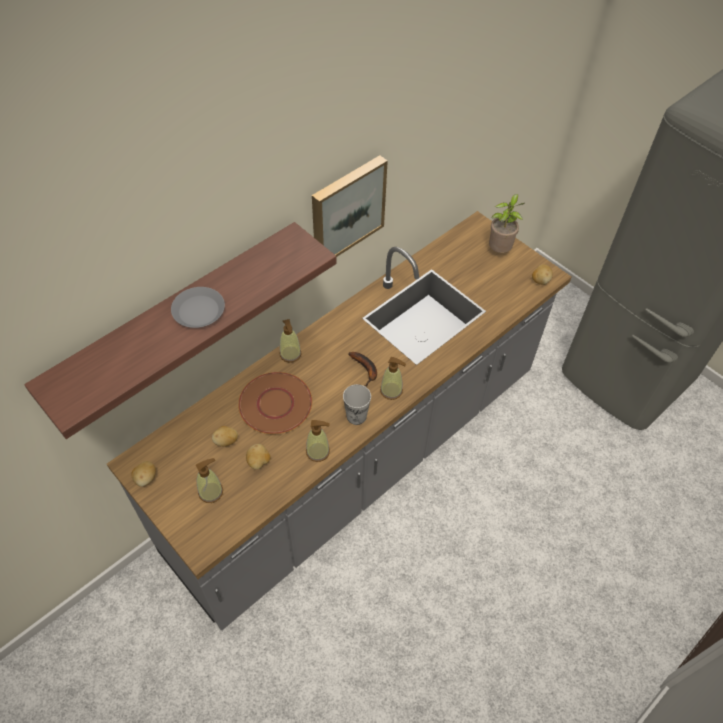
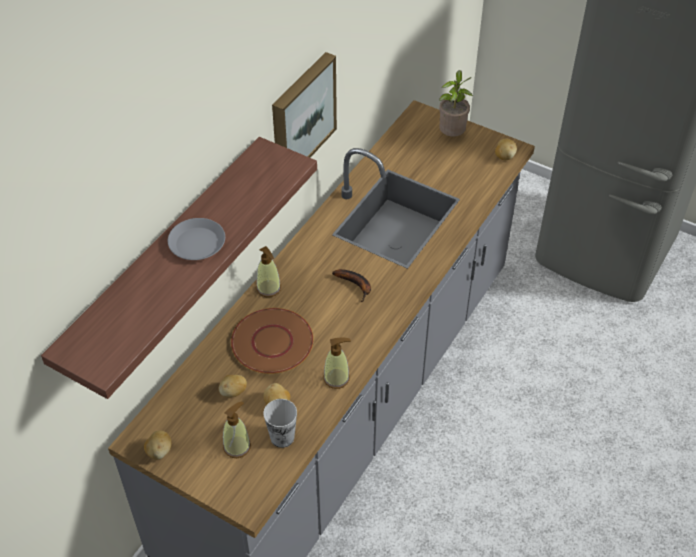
camera: 15 degrees left, 5 degrees down
(356, 416) = (364, 333): cup -> cup (282, 437)
(391, 391) = (391, 300): soap dispenser -> none

